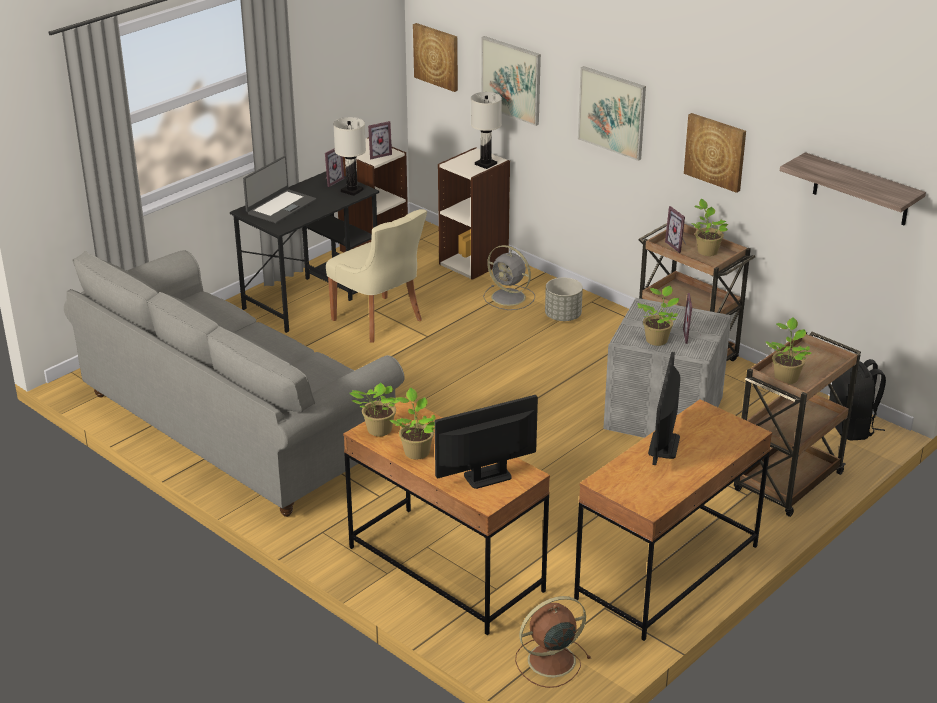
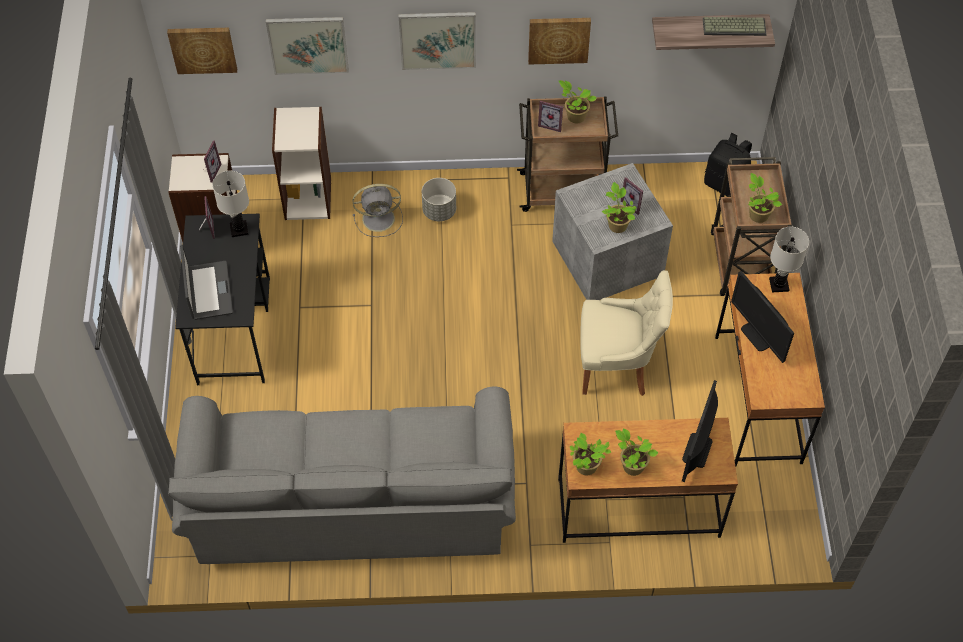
camera: 45 degrees left, 25 degrees up
(379, 321) = (317, 316): beige chair -> beige chair (617, 366)
(486, 164) = (310, 124): white table lamp -> white table lamp (779, 284)
(549, 661) = (773, 525): brown fan -> none
(877, 184) = (734, 26): none -> keyboard

